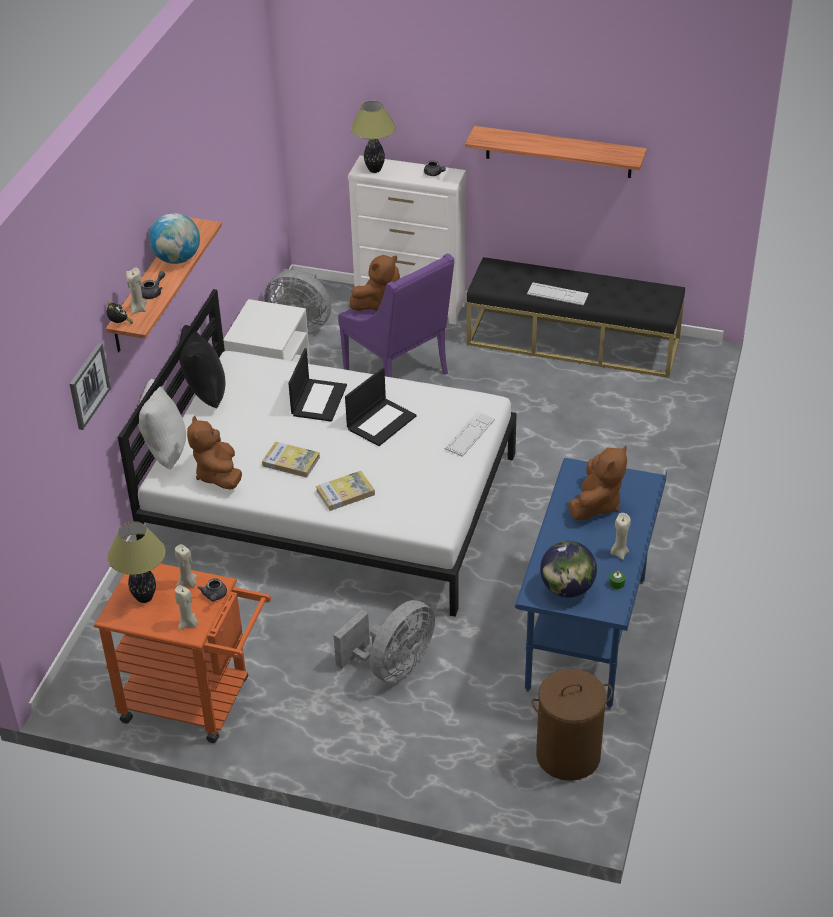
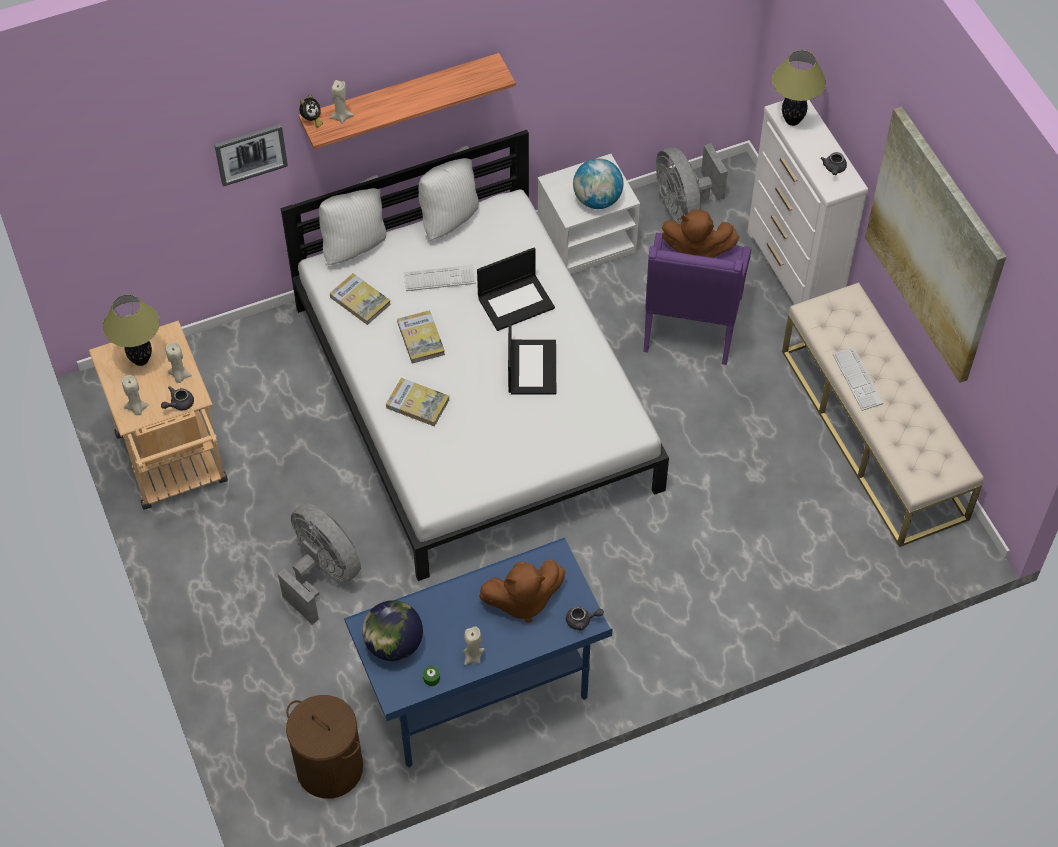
camera: 50 degrees right, 15 degrees up
(153, 292) = (372, 110): grey teapot -> grey teapot (582, 621)
(177, 259) = (433, 92): globe -> globe (597, 200)
(196, 701) = (175, 466): orange cart -> beige cart
(204, 394) = (448, 218): black pillow -> white pillow
(218, 475) = (360, 301): brown plush toy -> book
(381, 422) = (531, 367): laptop -> laptop turned 90 degrees counterclockwise
(392, 666) = (322, 574): grey fan -> grey fan turned 135 degrees counterclockwise
(469, 434) = (576, 443): keyboard -> keyboard (439, 278)
(558, 152) = (935, 245): shelf -> picture
(573, 342) = (873, 434): black bench -> beige bench

